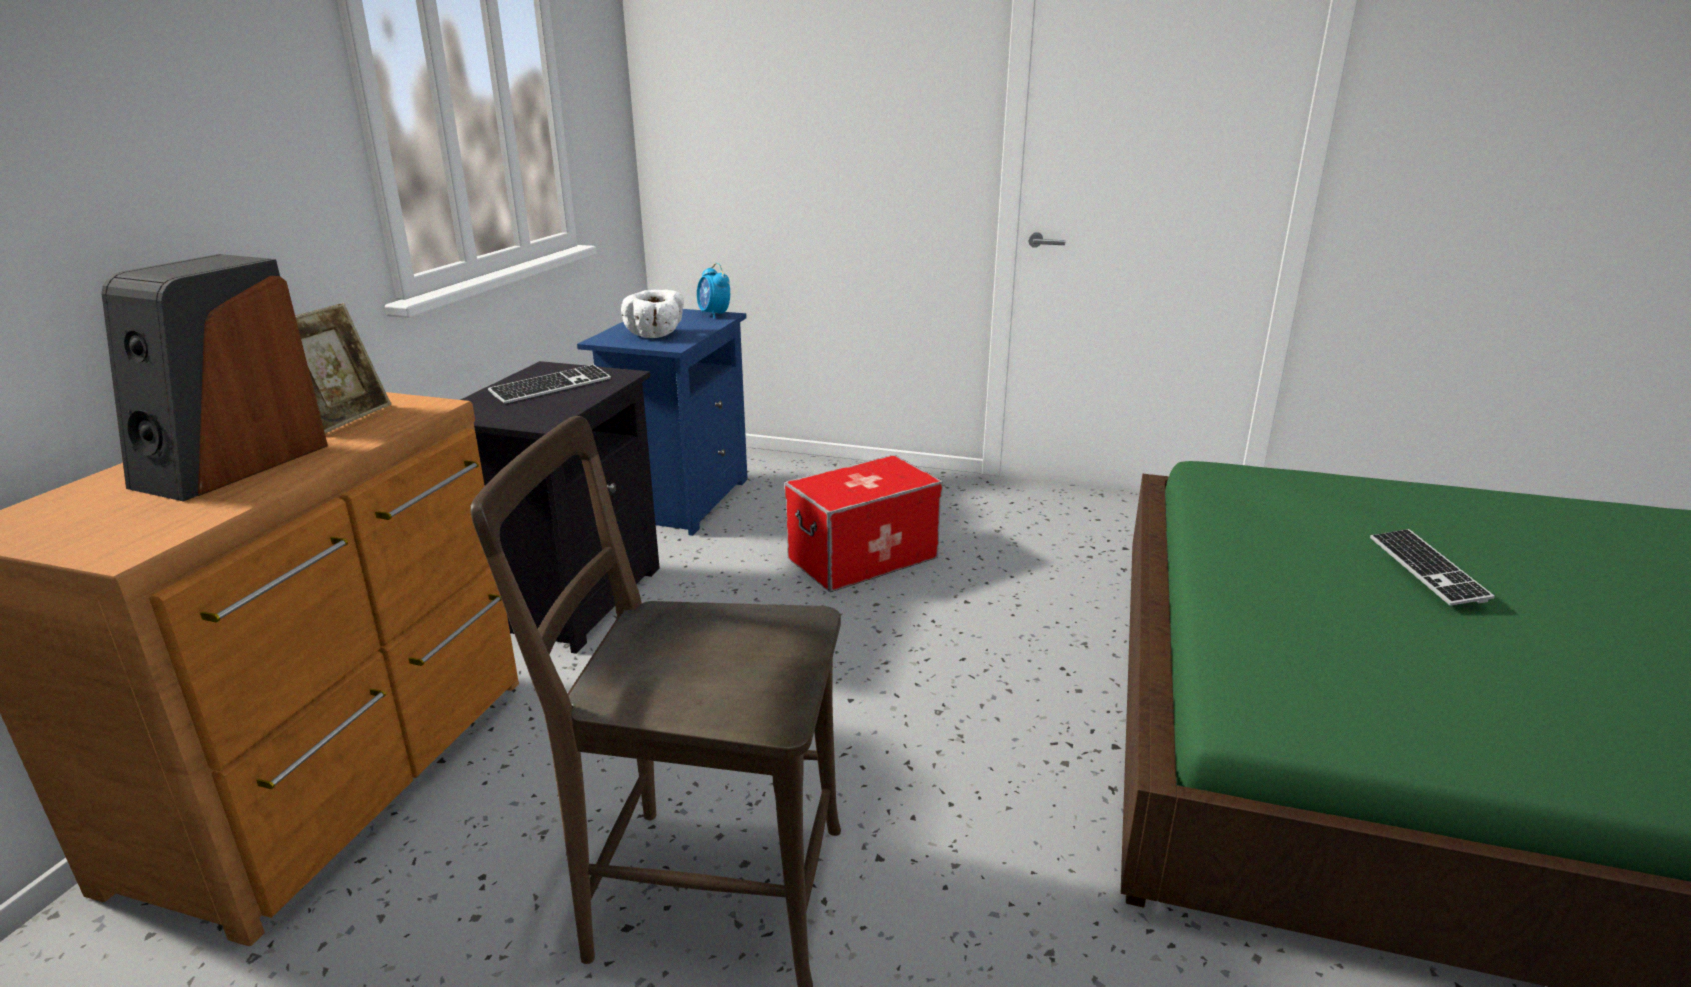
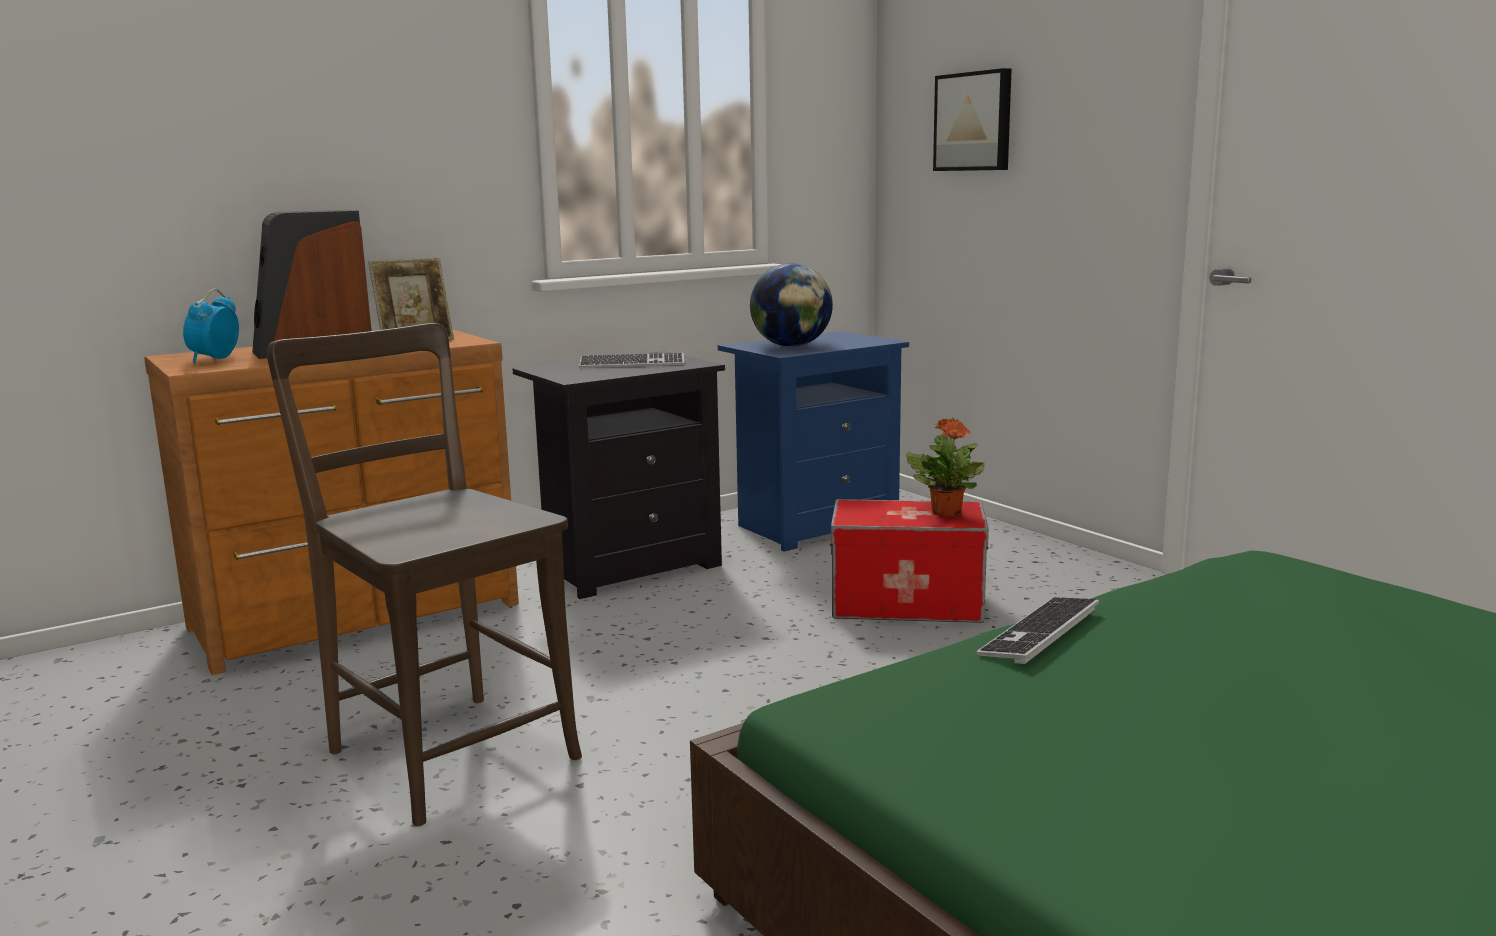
camera: 40 degrees right, 10 degrees down
(656, 334) = (791, 346): white bowl -> globe
(714, 315) = (876, 340): alarm clock -> alarm clock (214, 359)
(763, 94) = (974, 121): none -> picture
(891, 473) = (946, 513): none -> potted plant
(1426, 569) = (1322, 685): keyboard -> keyboard (1040, 632)

